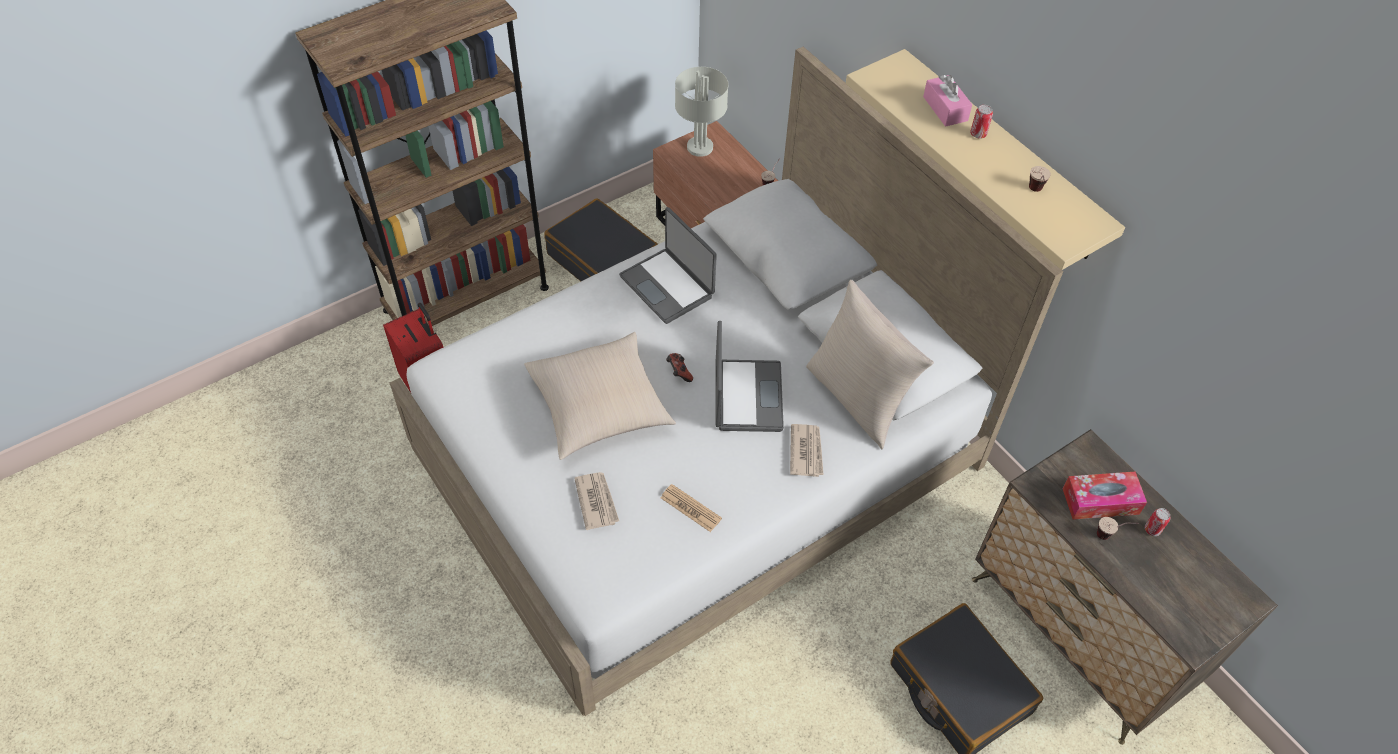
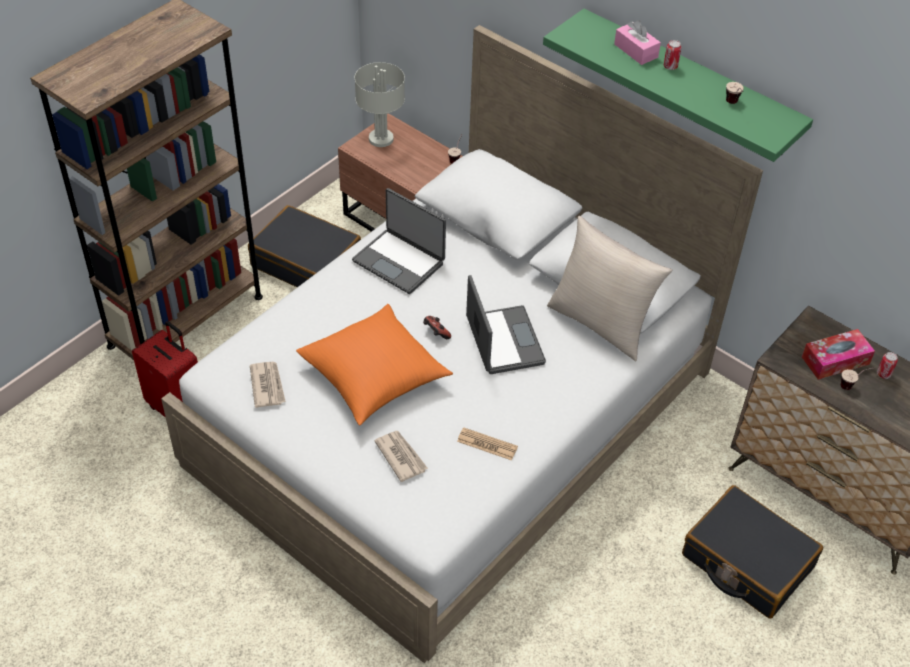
camera: 15 degrees left, 5 degrees down
(600, 406) = (374, 376): beige pillow -> orange pillow
(806, 451) = (571, 376): newspaper -> newspaper (267, 385)
(1000, 156) = (689, 83): beige shelf -> green shelf

